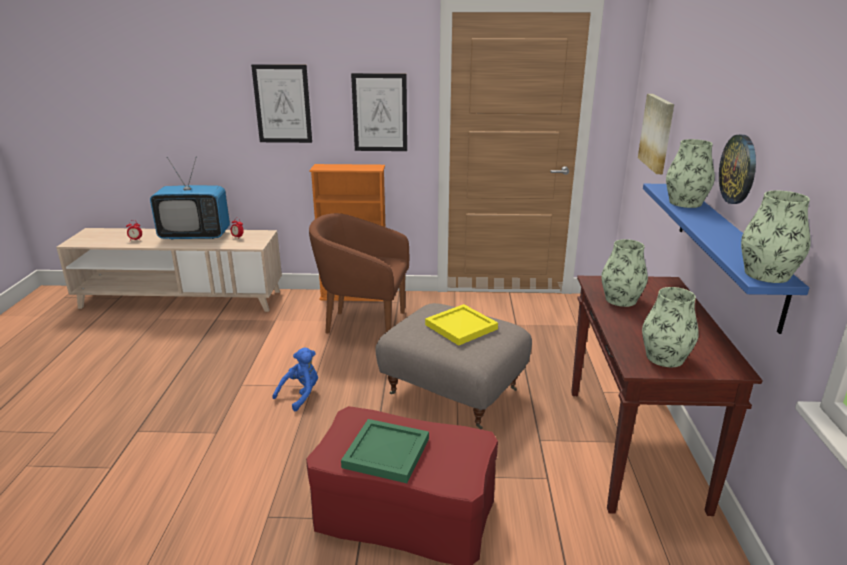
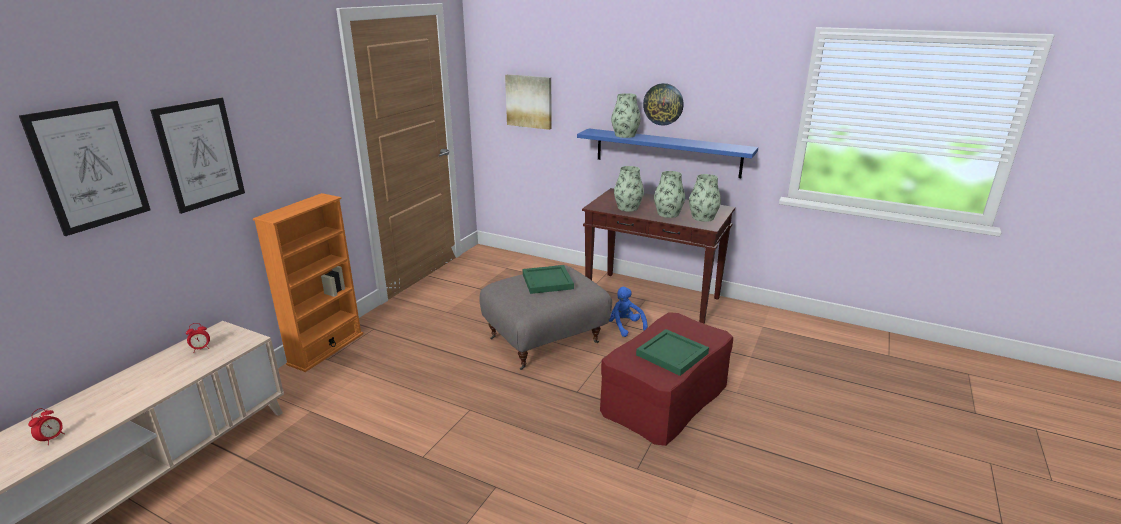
camera: 65 degrees left, 0 degrees up
(195, 235) = (134, 381): television -> none
(301, 395) = (478, 419): blue plush toy -> blue plush toy (624, 326)
(363, 325) = (392, 357): brown armchair -> none
(380, 113) = (306, 138): picture -> picture (90, 167)
(460, 327) = (547, 282): yellow tray -> green tray
(767, 274) = (740, 148): vase -> vase (668, 214)

